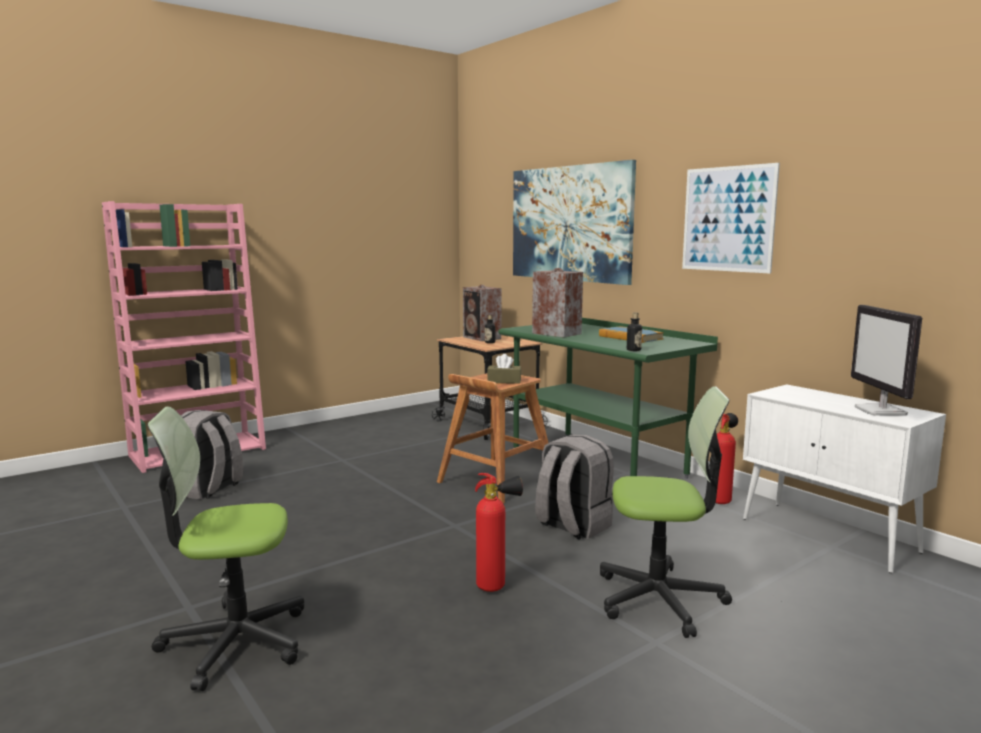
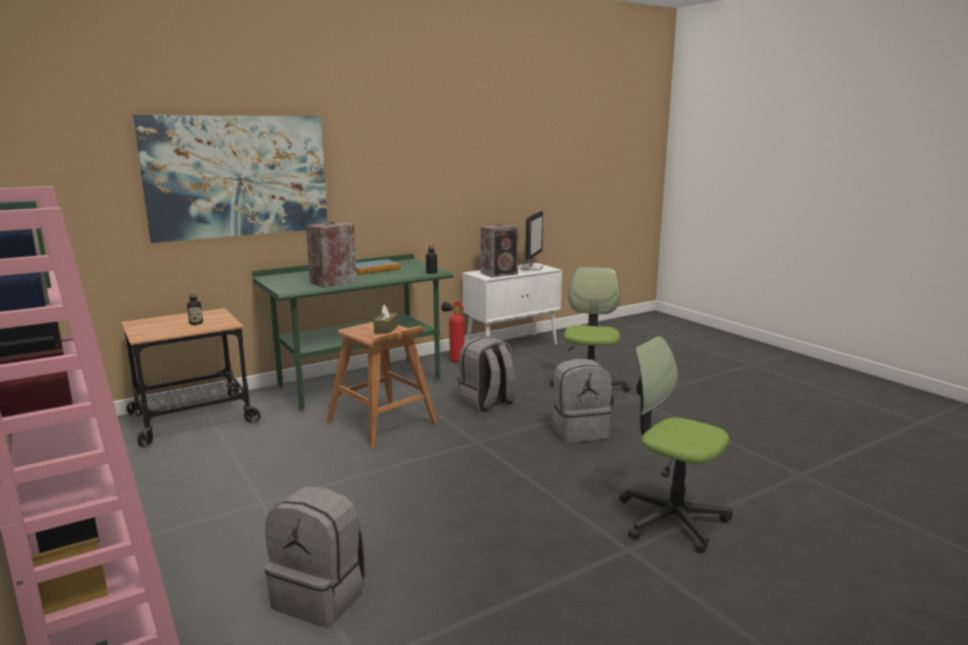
camera: 85 degrees left, 5 degrees up
(235, 642) = (671, 519): office chair -> office chair turned 135 degrees clockwise
(482, 338) = (159, 325): speaker -> speaker (500, 273)
(497, 587) = (579, 431): fire extinguisher -> grey backpack
(728, 219) = (409, 167): picture -> none
(881, 411) = (531, 268): monitor -> monitor turned 75 degrees counterclockwise

